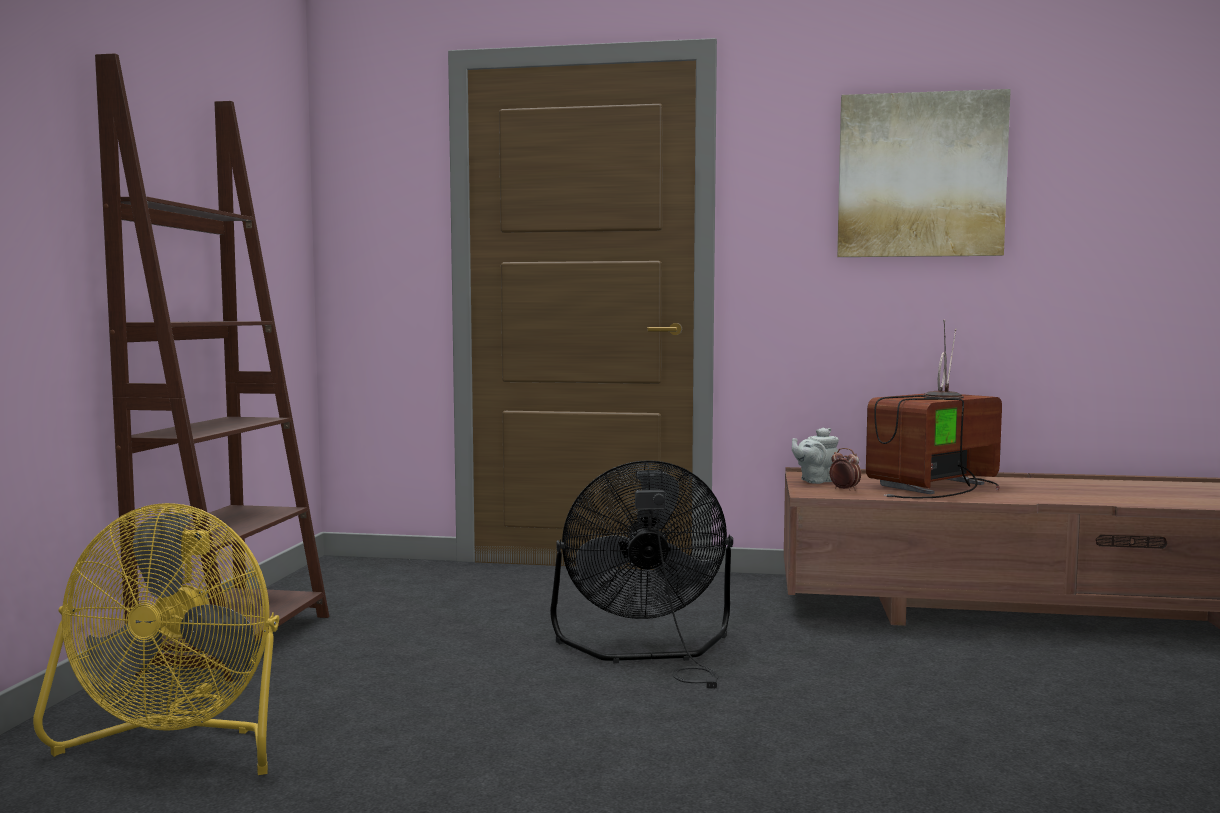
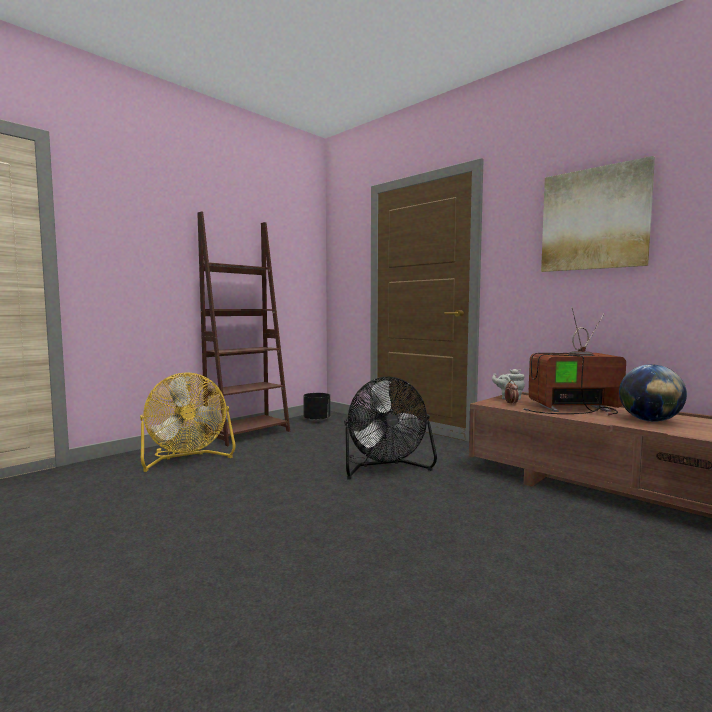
camera: 35 degrees right, 0 degrees up
(179, 741) = (183, 460): yellow fan -> yellow fan turned 75 degrees counterclockwise
(343, 580) = (317, 420): none -> black planter
(653, 651) = (381, 469): black fan -> black fan turned 135 degrees clockwise
(1054, 491) = (649, 420): none -> globe

